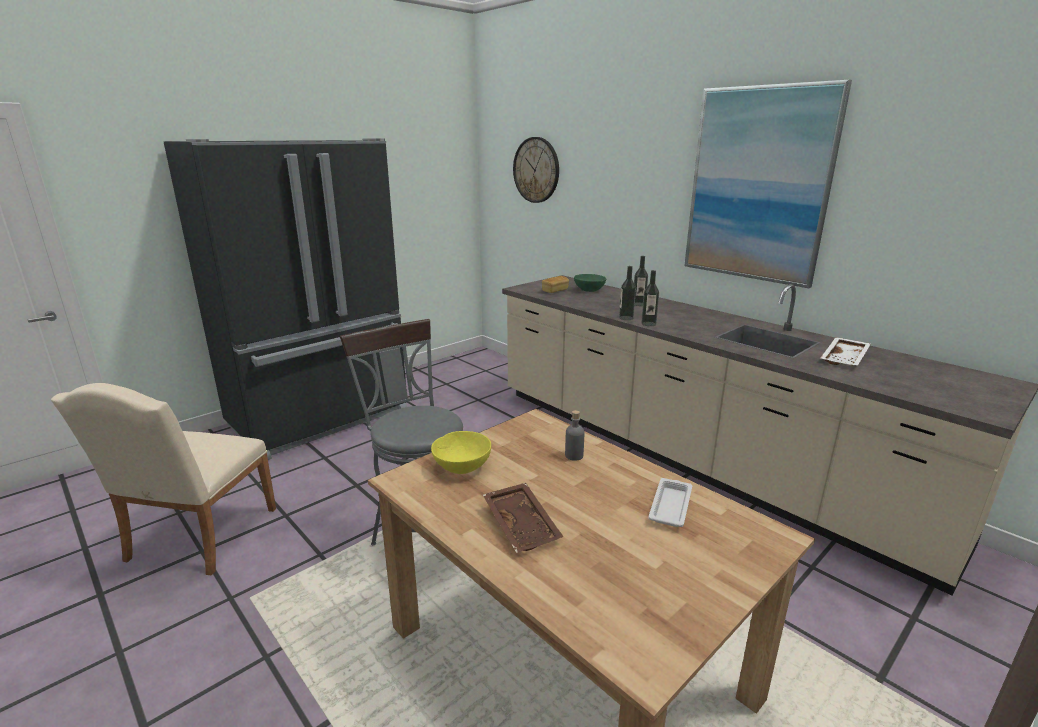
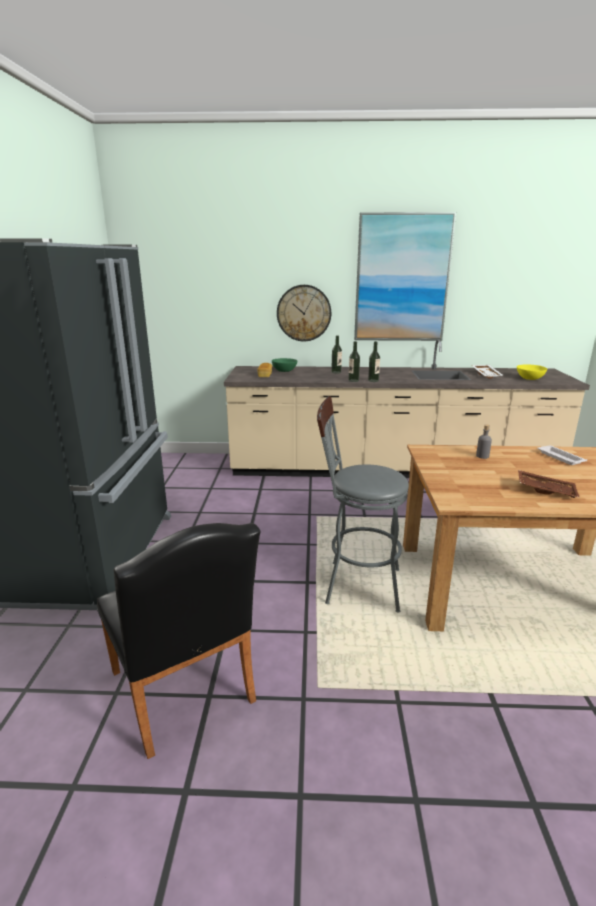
camera: 45 degrees left, 0 degrees up
(197, 539) = (185, 693): beige chair -> black chair
(462, 467) = (459, 483): yellow bowl -> yellow bowl (530, 378)
(536, 170) = (195, 277): wall clock -> wall clock (304, 313)

